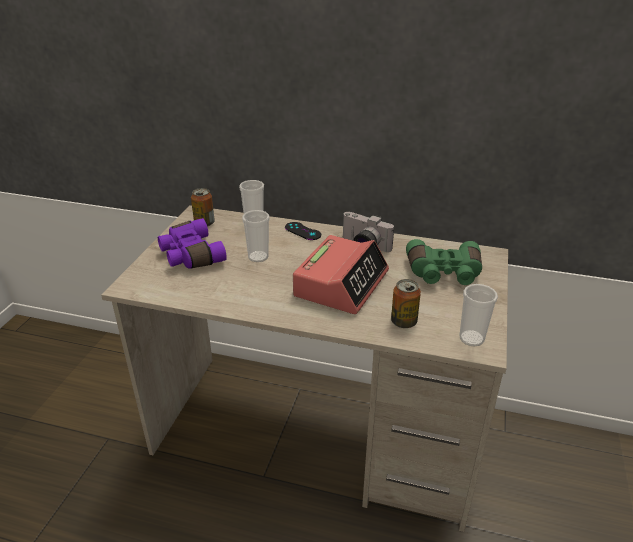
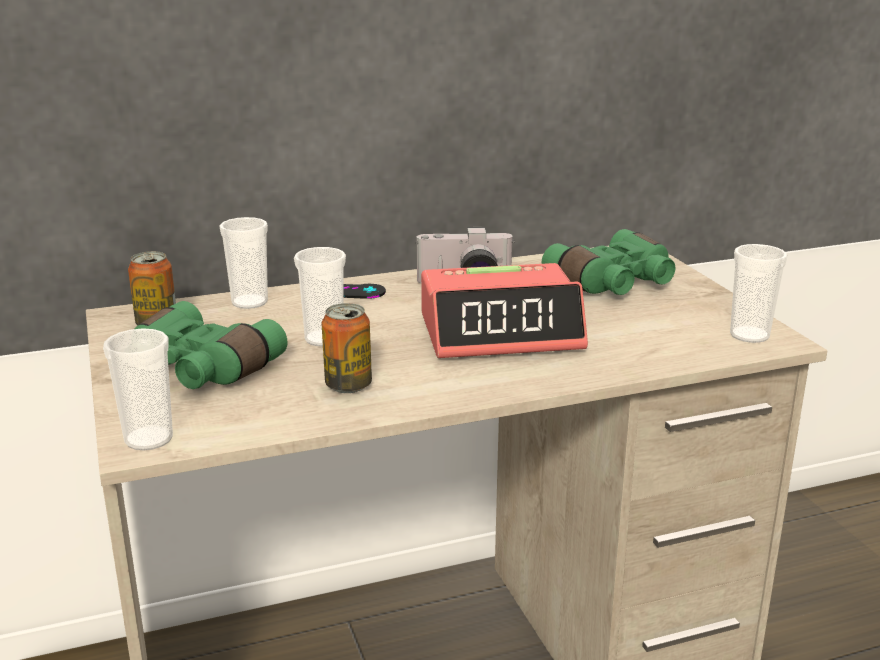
camera: 35 degrees left, 10 degrees down
(133, 285) = (149, 439): none -> cup
(190, 255) = (197, 370): purple binoculars -> green binoculars
(341, 283) = (501, 331): alarm clock -> alarm clock turned 90 degrees clockwise
(403, 322) = (647, 345): can -> can (348, 385)

